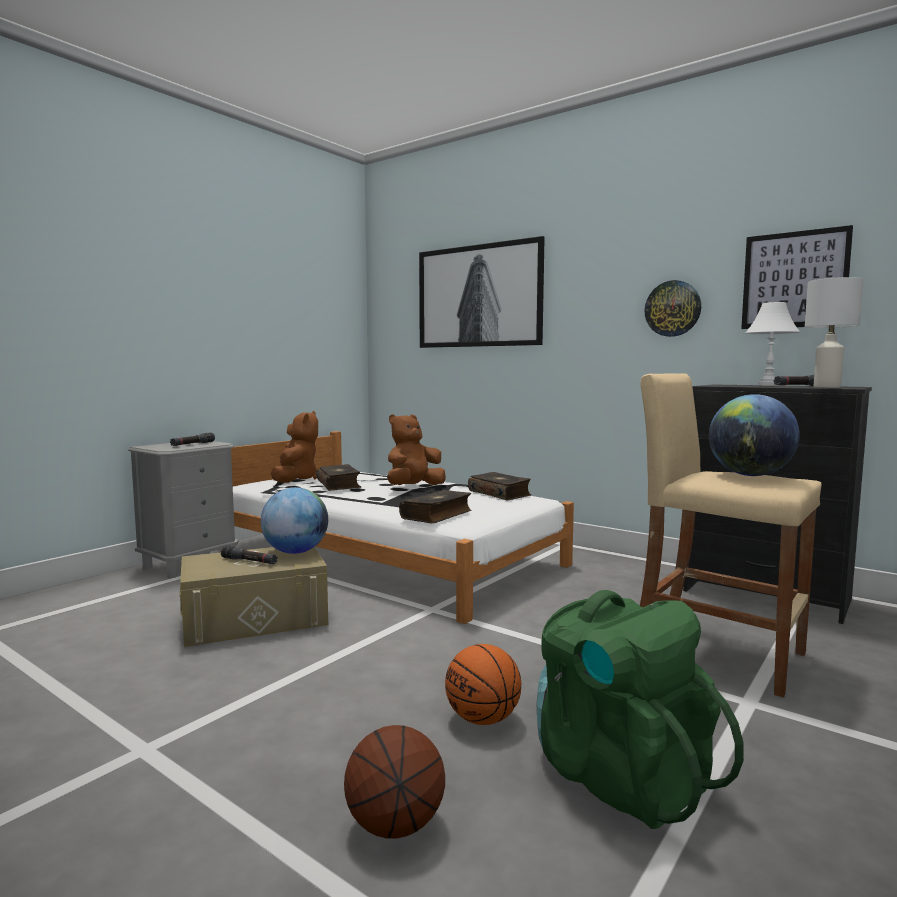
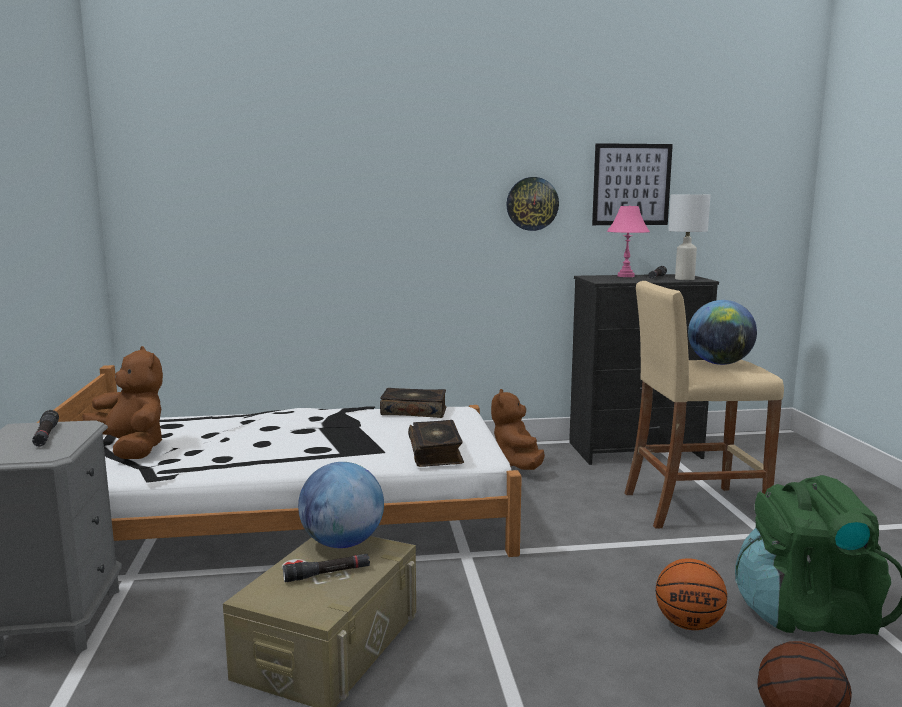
camera: 45 degrees left, 5 degrees up
(339, 484) = (227, 443): book -> none
(413, 487) = (315, 425): brown plush toy -> brown plush toy (517, 465)
(479, 296) = (302, 176): picture -> none
(768, 385) = (626, 276): white table lamp -> pink table lamp

